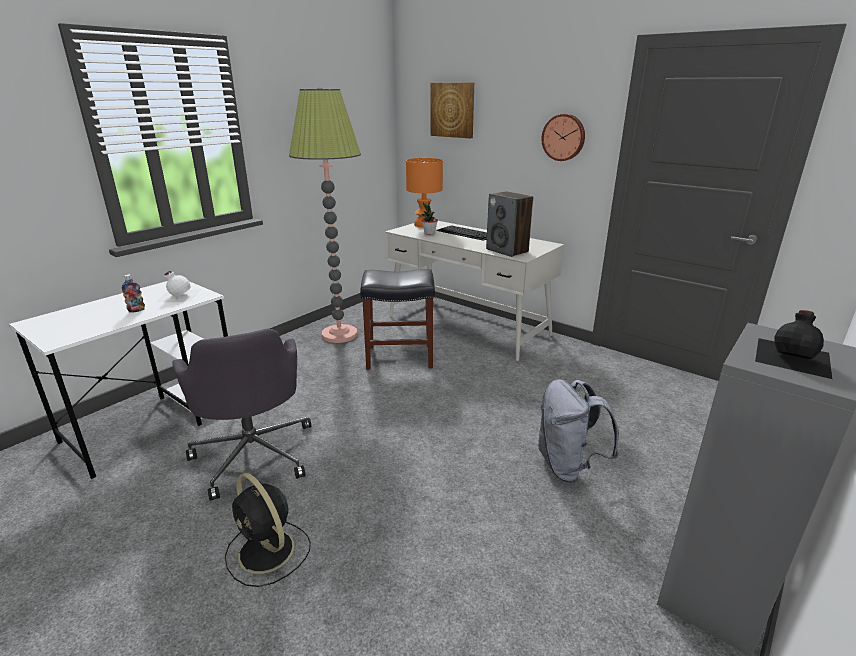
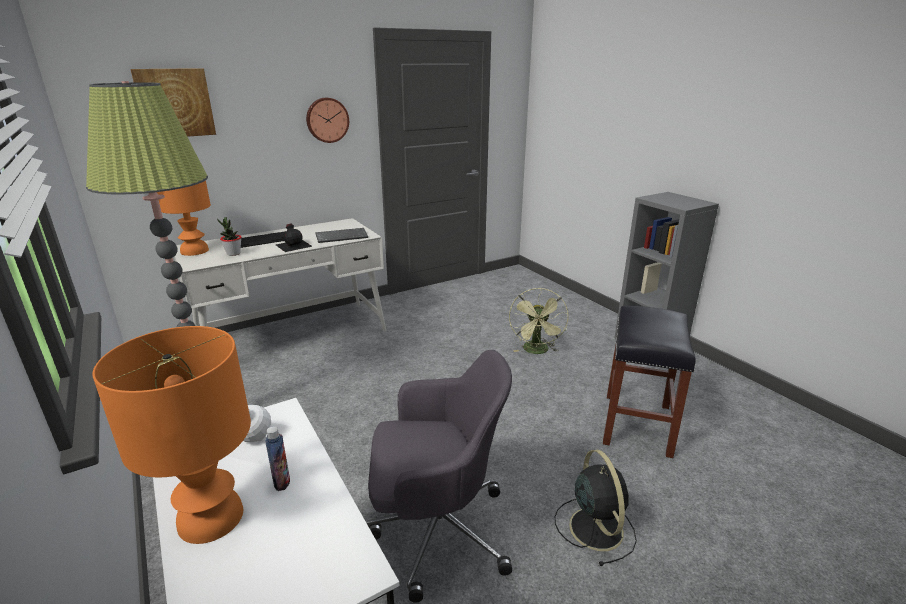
camera: 70 degrees left, 0 degrees up
(112, 303) = (212, 518): none -> orange table lamp
(268, 552) = (595, 526): black fan -> black fan turned 75 degrees counterclockwise
(398, 357) = (316, 390): black stool -> black stool (637, 425)
(507, 250) = (342, 236): speaker -> keyboard
(568, 466) = (537, 351): grey backpack -> green fan
(794, 356) = (677, 200): black bottle -> black bottle (294, 245)

